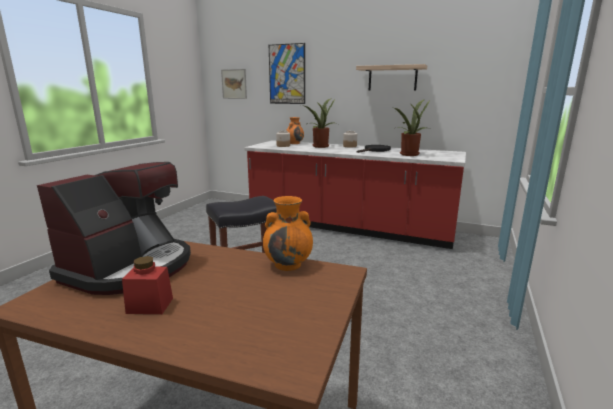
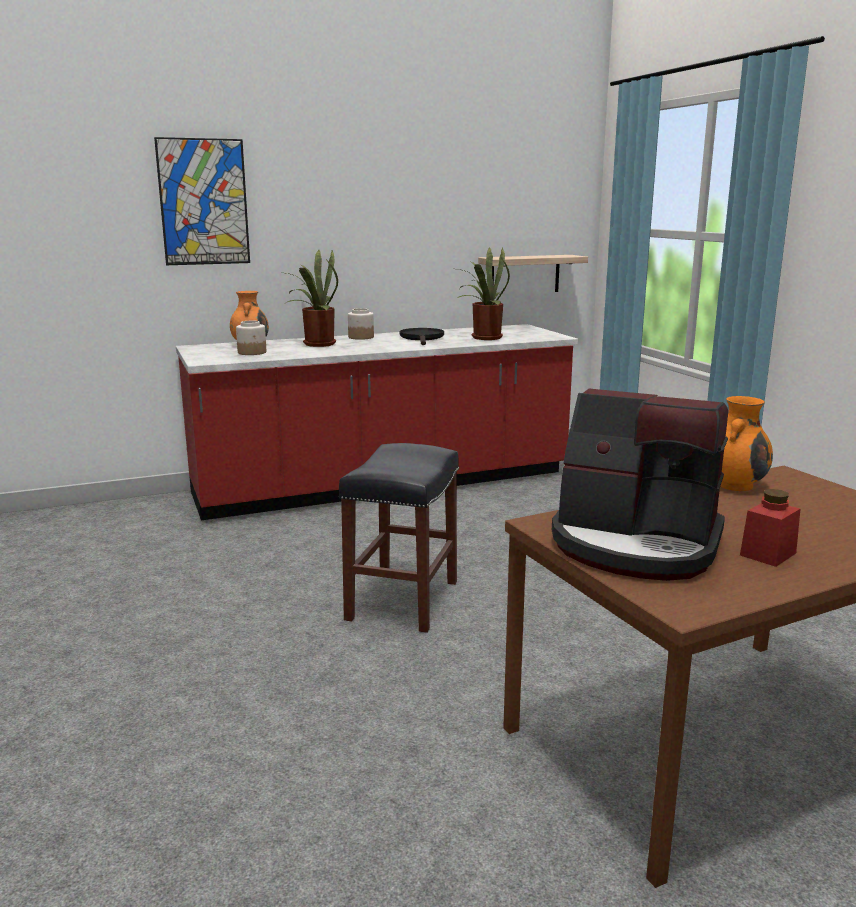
camera: 45 degrees left, 0 degrees up
(130, 267) = (636, 545): coffee machine -> coffee machine turned 135 degrees clockwise
(234, 84) = (60, 223): picture -> none
(392, 78) = (413, 211): shelf -> shelf (525, 274)

